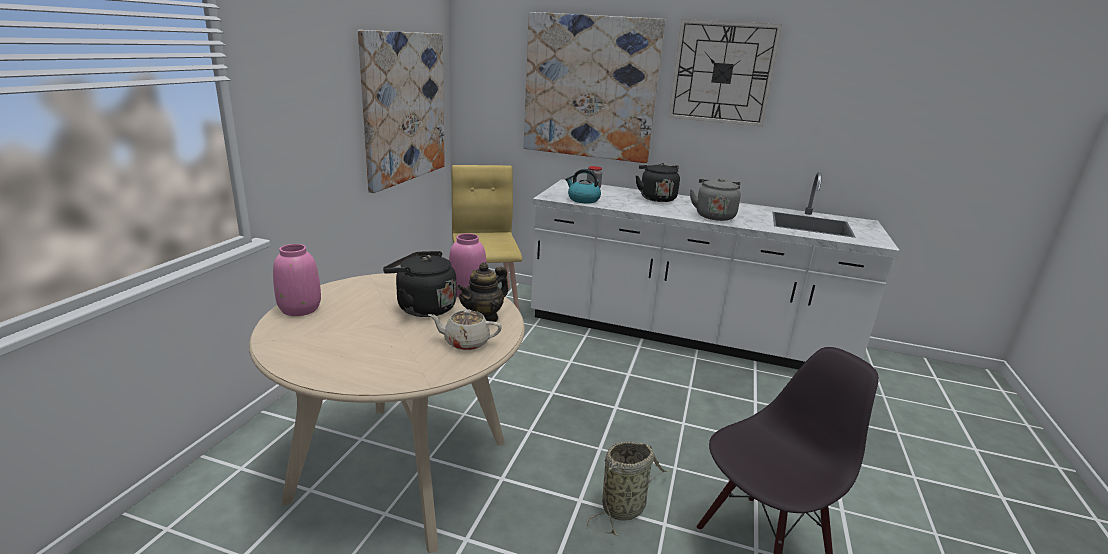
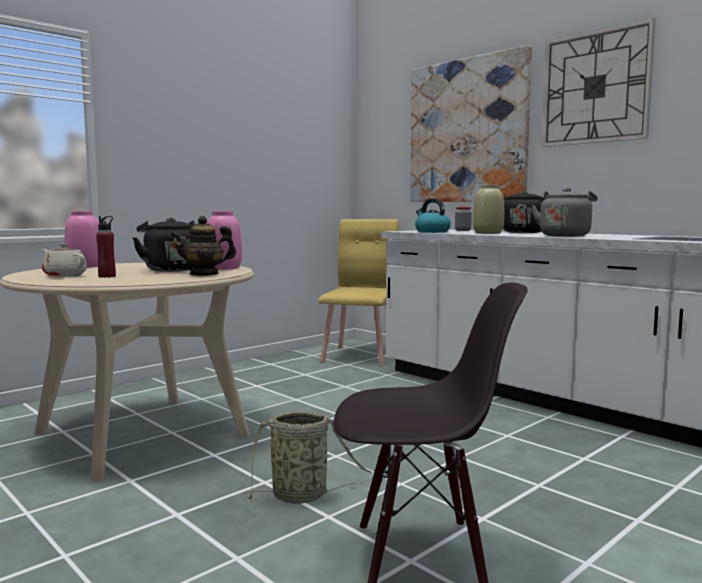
camera: 30 degrees right, 15 degrees down
(398, 346) = (107, 276): none -> red bottle
(404, 108) = (290, 161): picture -> none
(465, 342) = (160, 278): beige teapot -> beige teapot (64, 275)
(640, 205) = (488, 233): none -> beige vase

